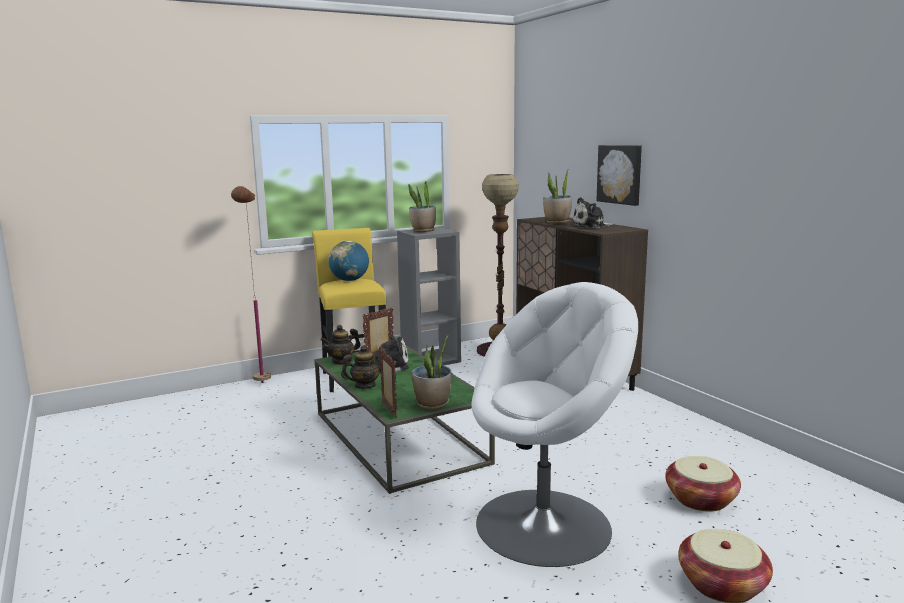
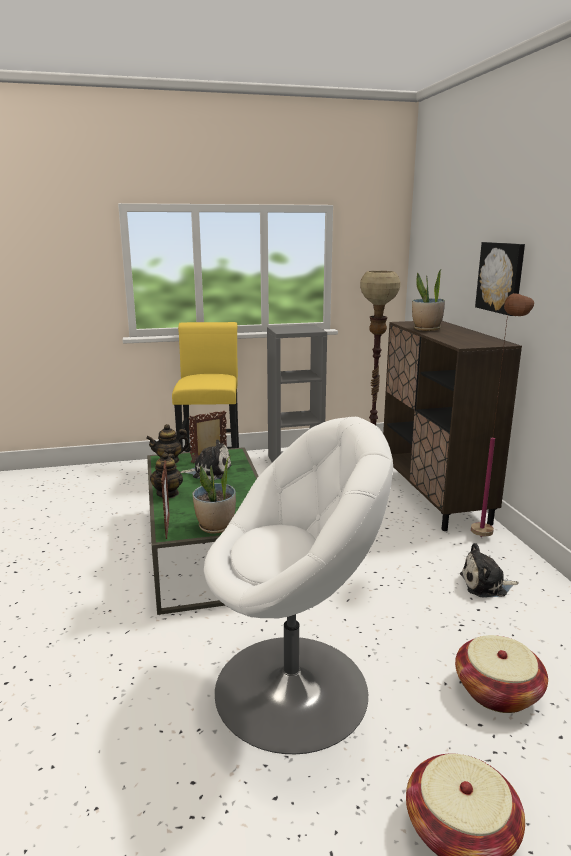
camera: 15 degrees right, 5 degrees up
(261, 388) = (121, 472): brown floor lamp -> brown floor lamp (485, 546)
(349, 280) = (207, 375): globe -> none
(365, 386) = (168, 493): teapot -> teapot turned 105 degrees clockwise
(423, 231) = (291, 328): potted plant -> none
(591, 226) = (459, 336): plush toy -> plush toy (486, 585)

